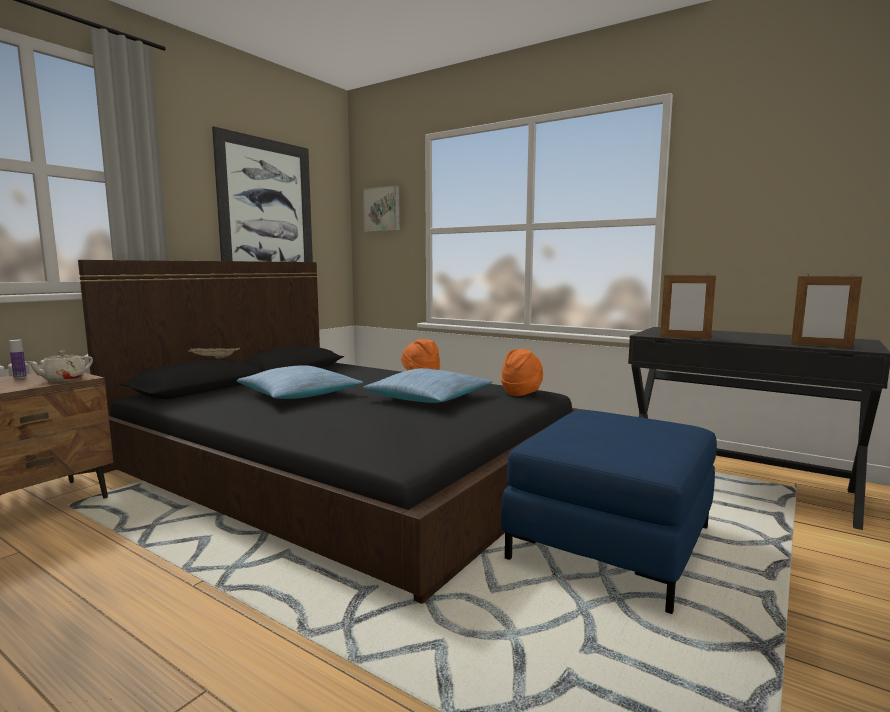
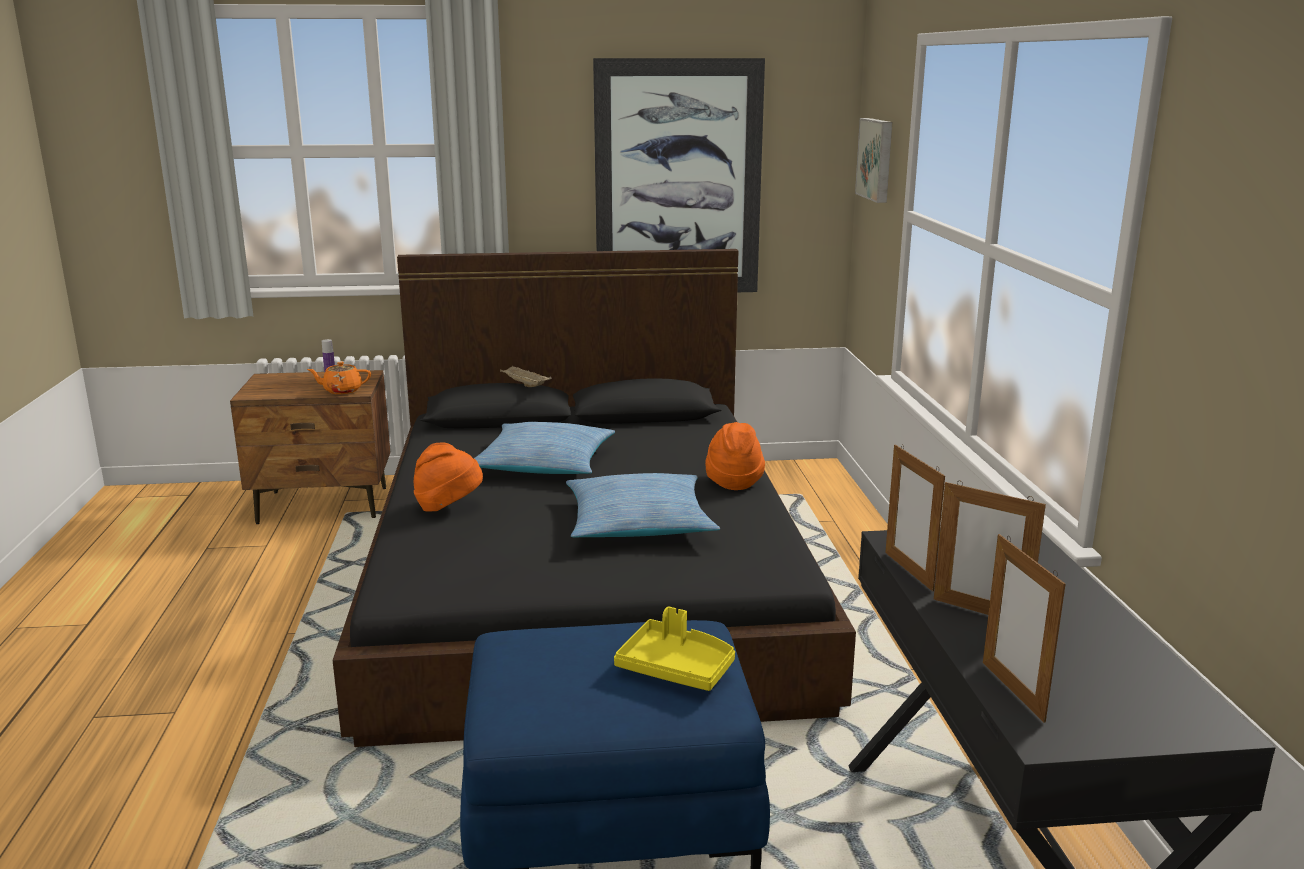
camera: 50 degrees right, 10 degrees up
(63, 379) = (341, 391): beige teapot -> orange teapot
(521, 392) = (765, 560): orange hat -> orange hat (448, 507)
(634, 420) = (676, 668): none -> yellow tray
(739, 339) = (980, 612): none -> picture frame

